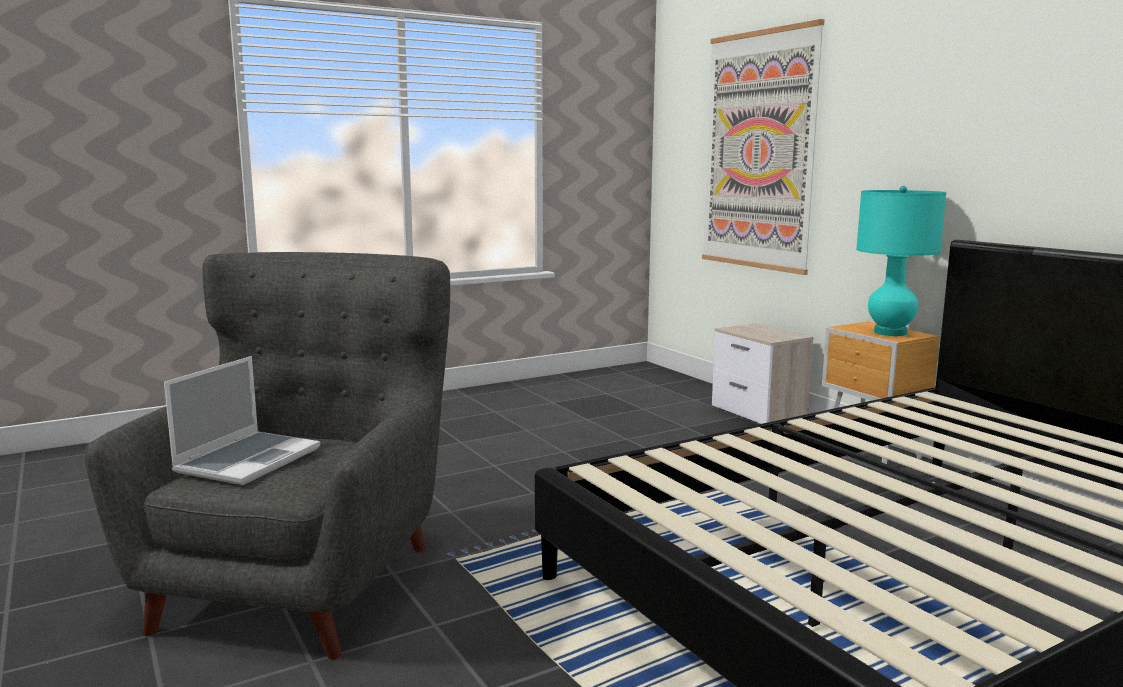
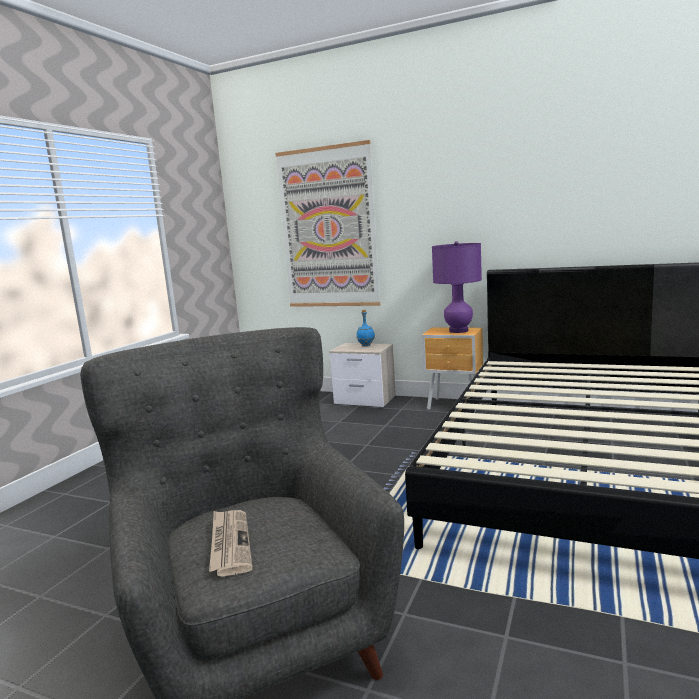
camera: 35 degrees left, 0 degrees up
(248, 460) = (229, 543): laptop -> newspaper
(773, 331) = (366, 345): none -> blue bottle
(890, 333) = (458, 331): turquoise table lamp -> purple table lamp

